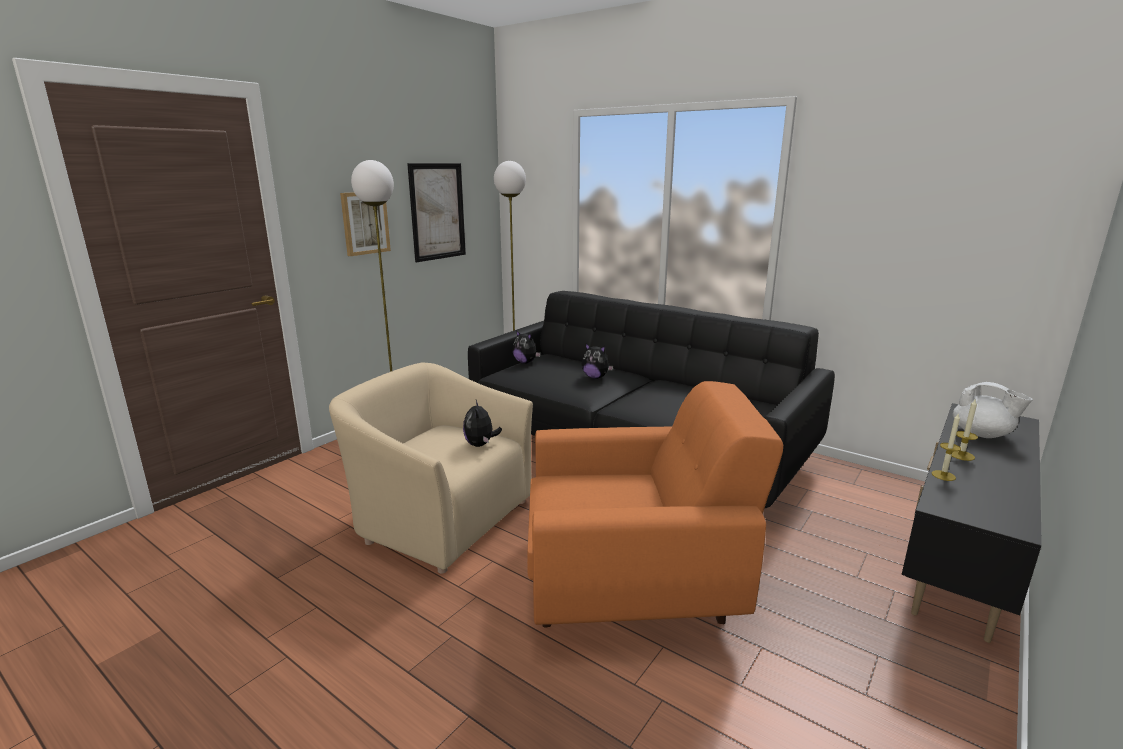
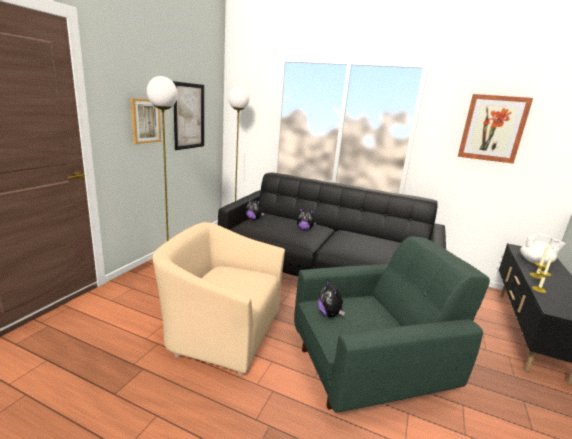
camera: 15 degrees left, 0 degrees up
(481, 444) = (255, 280): plush toy -> plush toy (329, 314)
(634, 583) = (369, 368): orange armchair -> green armchair
(912, 199) = (492, 128): none -> picture

